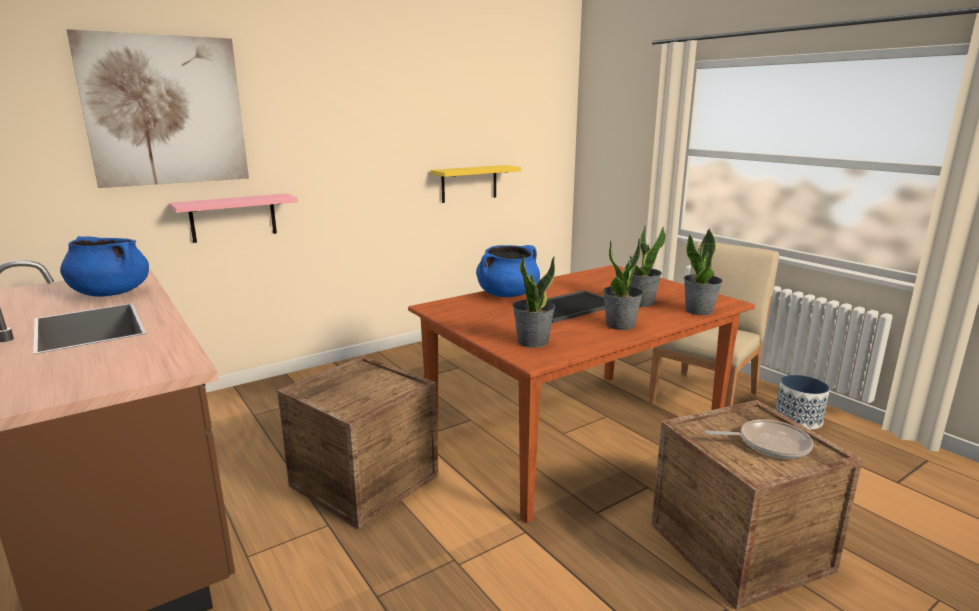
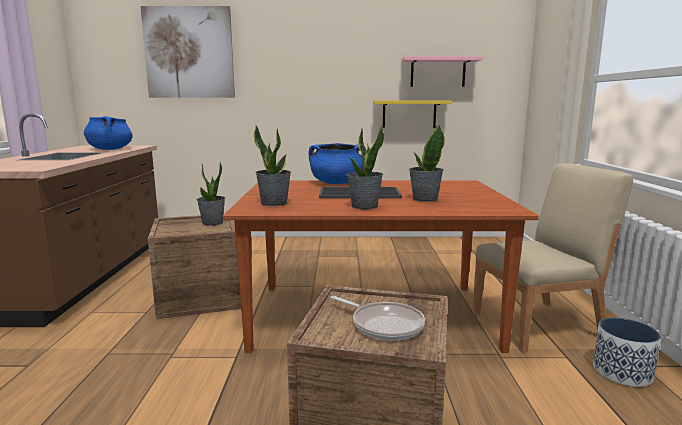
camera: 35 degrees right, 5 degrees down
(233, 218) = (224, 123): pink shelf -> pink shelf (438, 72)
(699, 311) = (462, 210): potted plant -> potted plant (212, 223)

